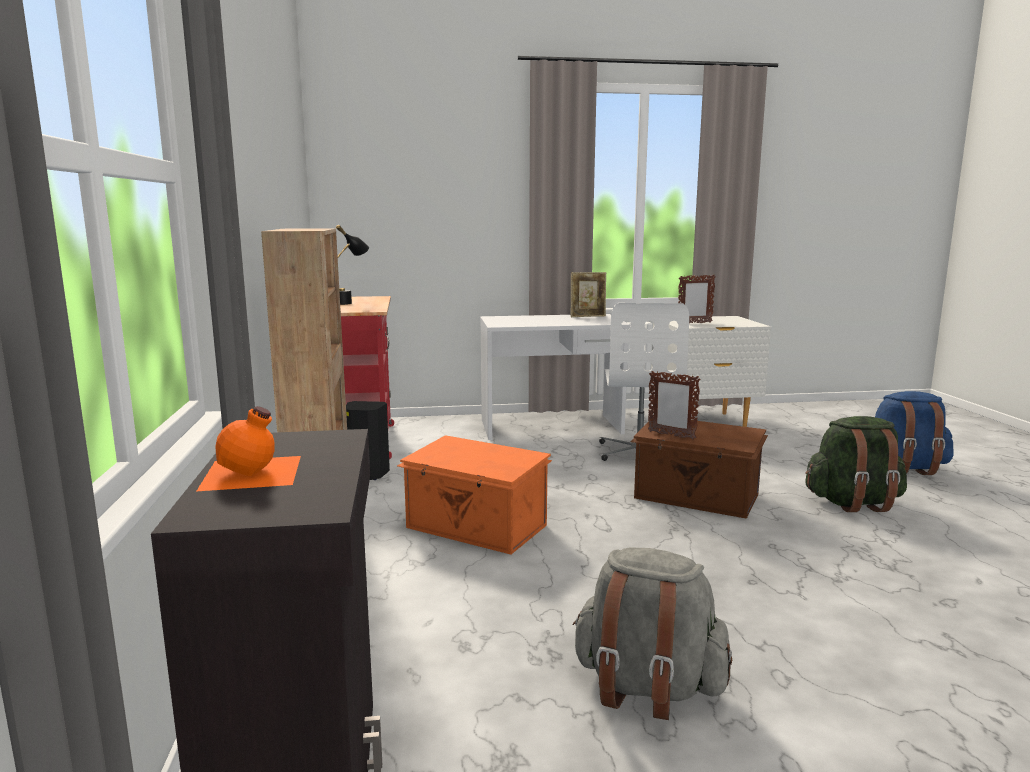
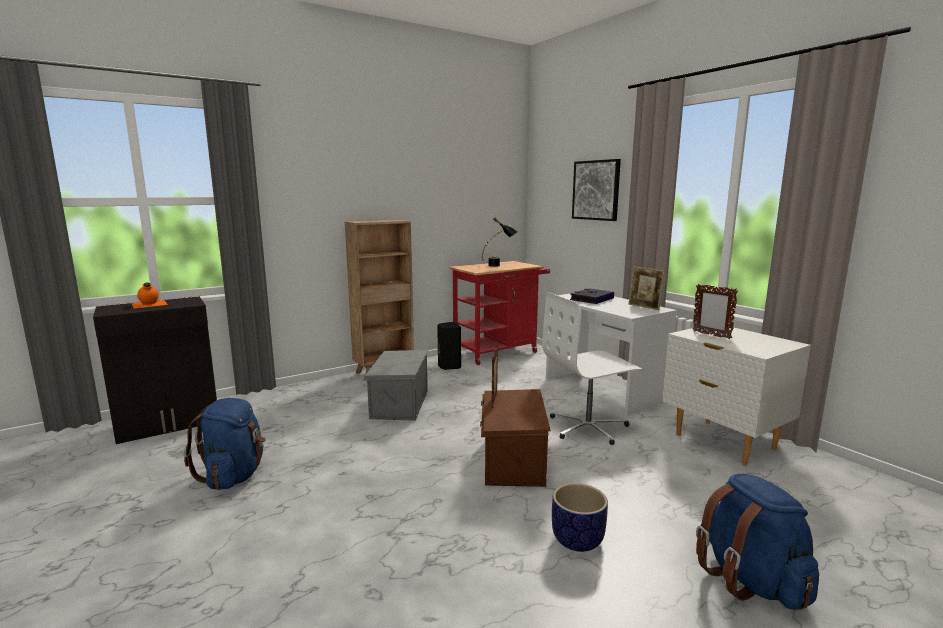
camera: 65 degrees right, 0 degrees up
(458, 184) = (596, 190): none -> picture
(476, 527) = (398, 404): orange storage box -> grey storage box
(529, 320) = (591, 299): none -> book
(647, 687) = (234, 476): grey backpack -> blue backpack
(853, 503) = (576, 540): green backpack -> planter

